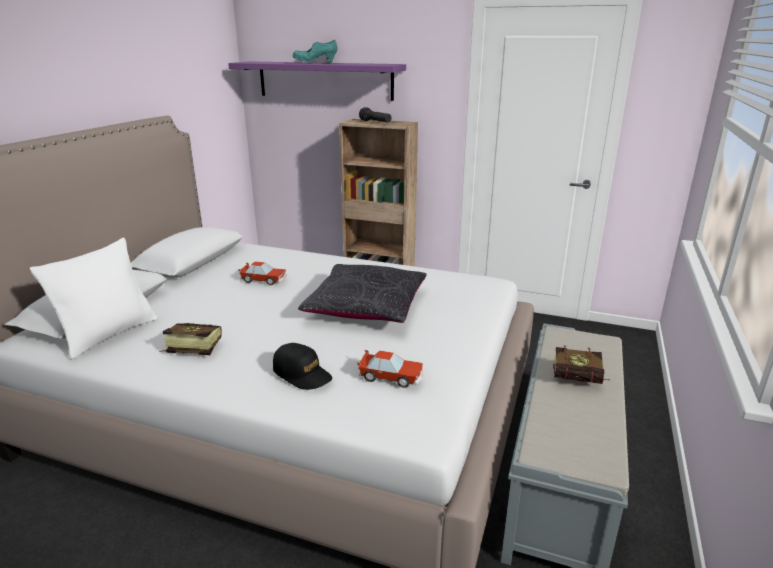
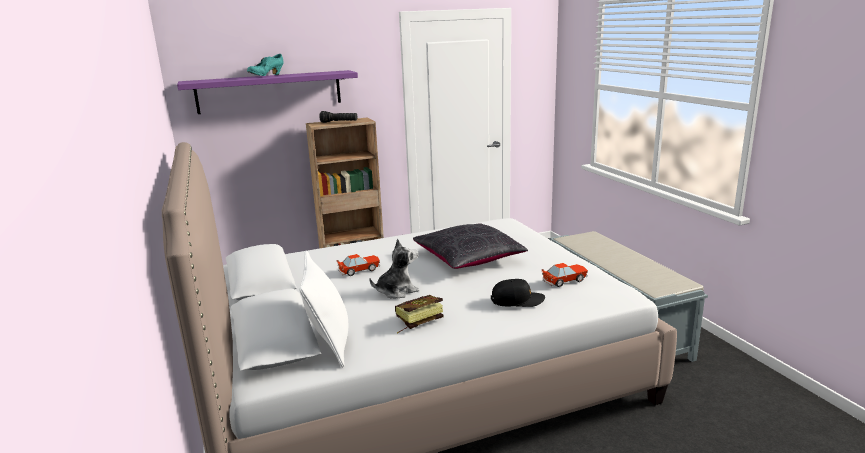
camera: 40 degrees left, 5 degrees down
(243, 312) = (397, 291): none -> plush toy
(581, 381) = (616, 255): book -> none

